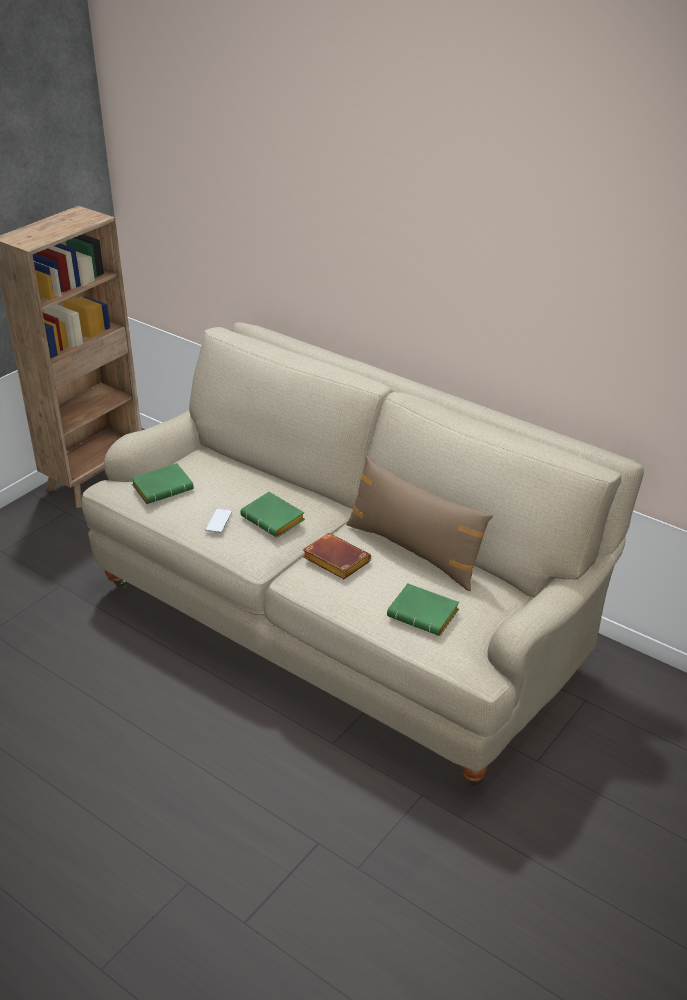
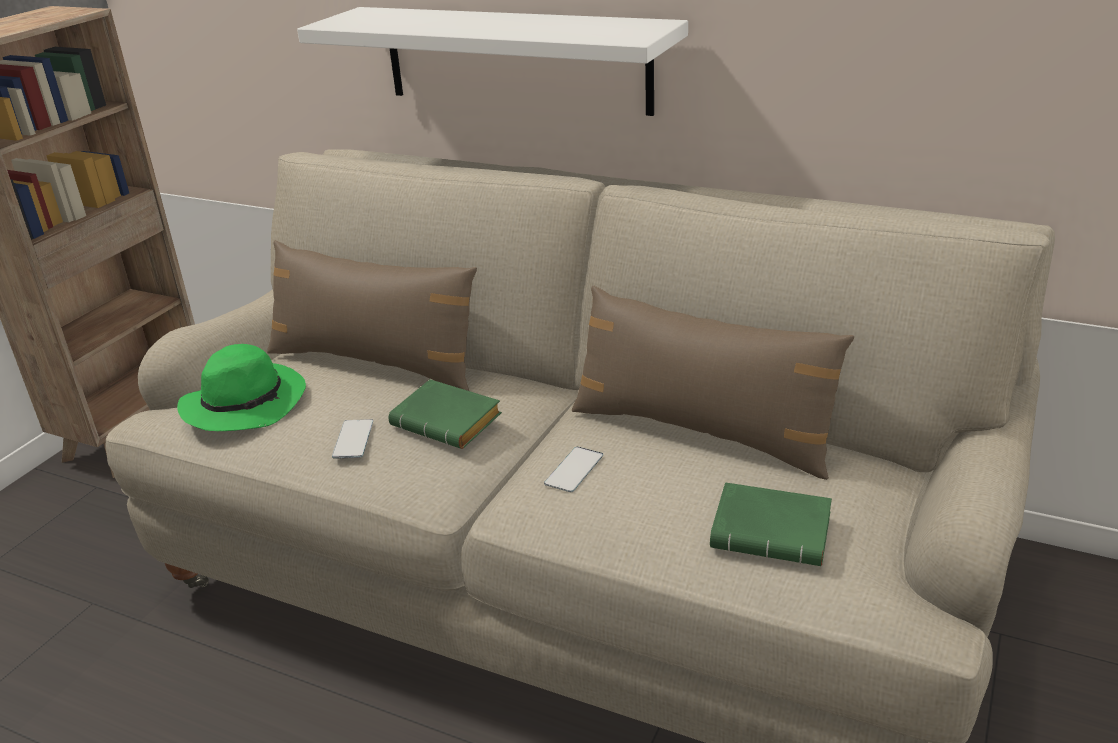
camera: 10 degrees left, 5 degrees down
(163, 487) = (246, 403): green book -> green hat
(242, 472) = (375, 362): none -> brown pillow
(334, 561) = (574, 470): brown book -> phone
(356, 294) = (515, 59): none -> white shelf

